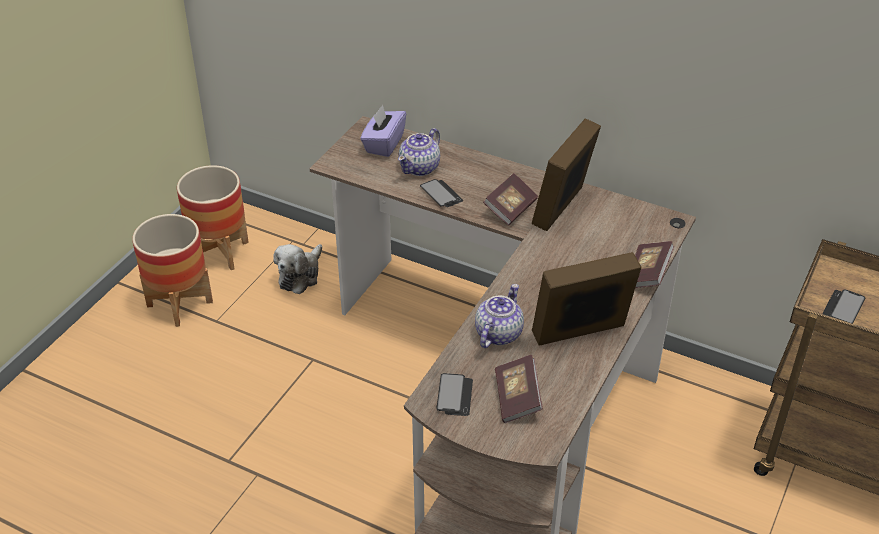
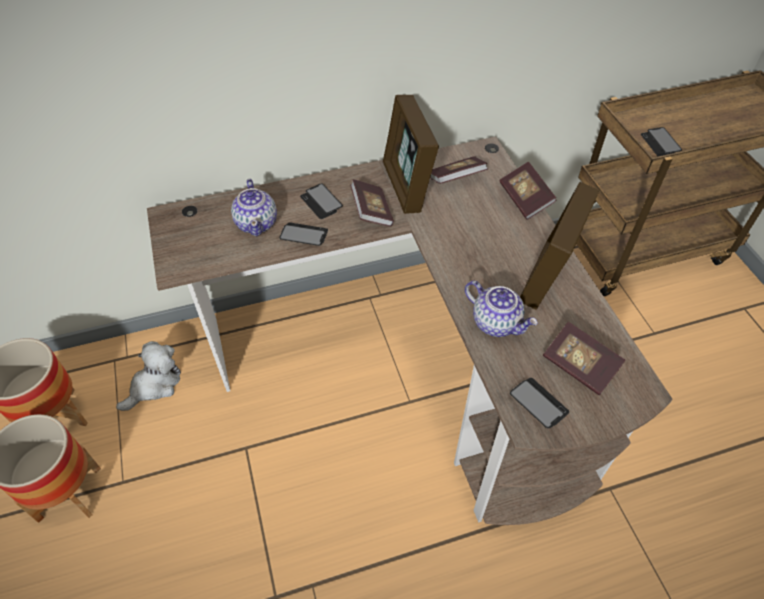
camera: 45 degrees left, 10 degrees up
(300, 275) = (155, 385): plush toy -> plush toy turned 120 degrees counterclockwise
(383, 144) = (200, 222): purple tissue box -> none
(482, 181) = (321, 202): none -> phone
(498, 333) = (496, 322): teapot -> teapot turned 150 degrees clockwise
(611, 226) = (456, 179): none -> book

